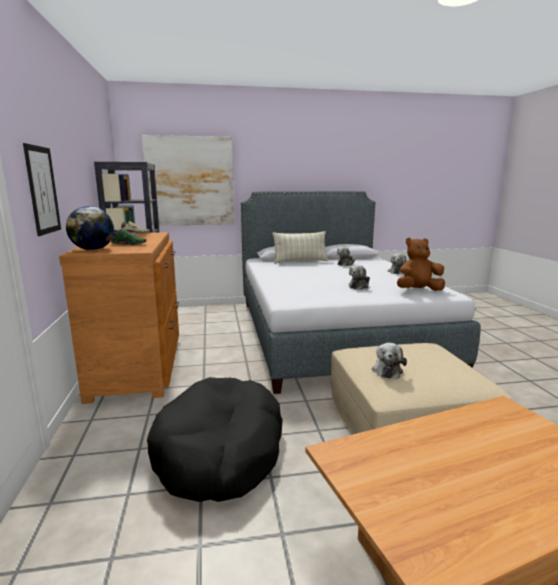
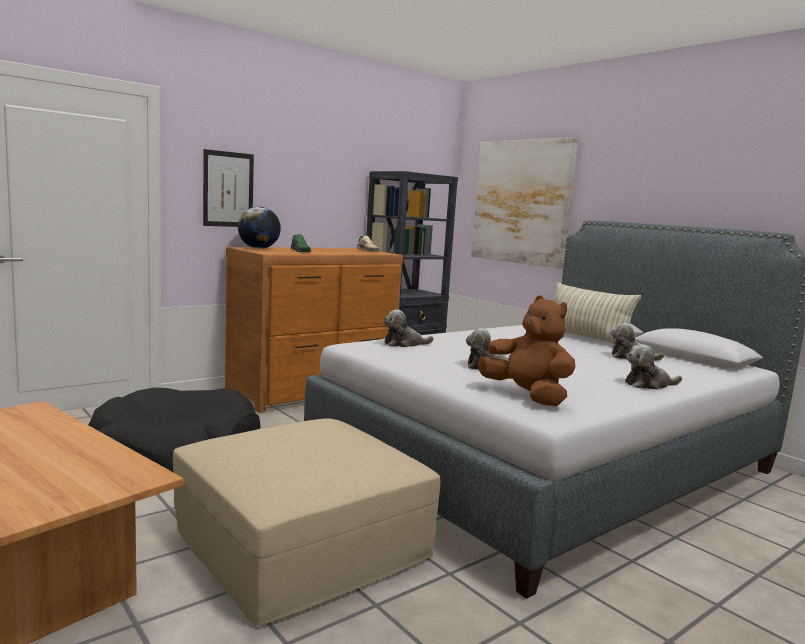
camera: 60 degrees right, 5 degrees down
(387, 370) = (269, 437): plush toy -> plush toy (404, 344)

